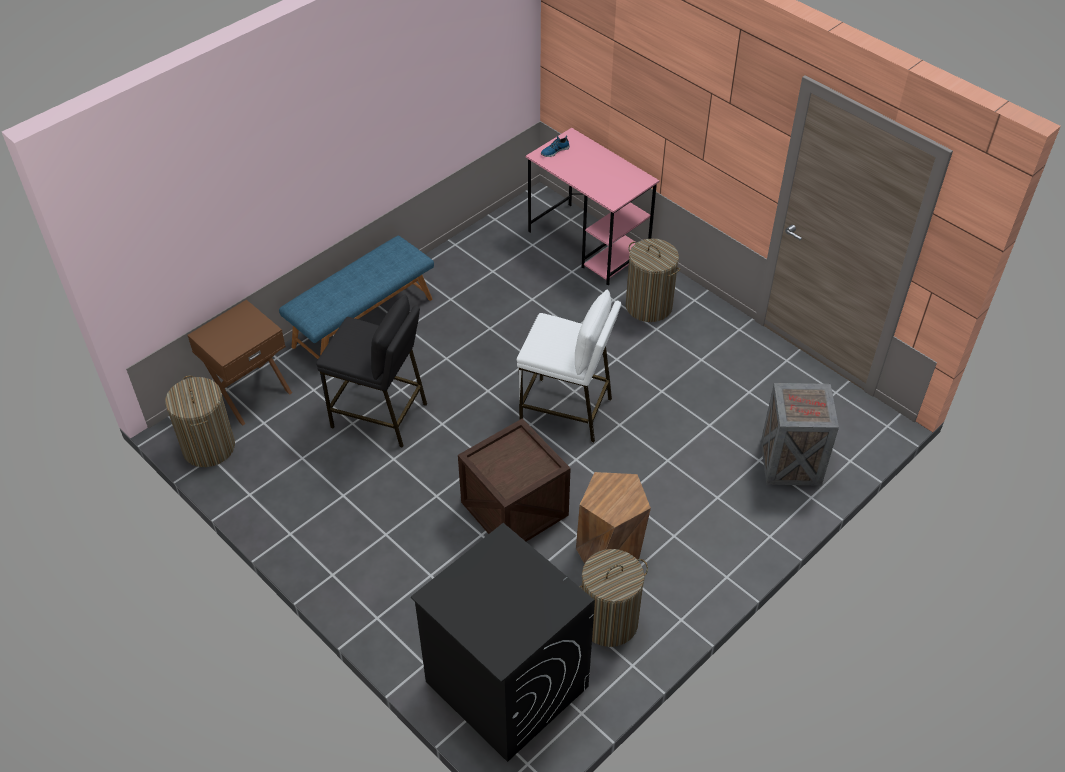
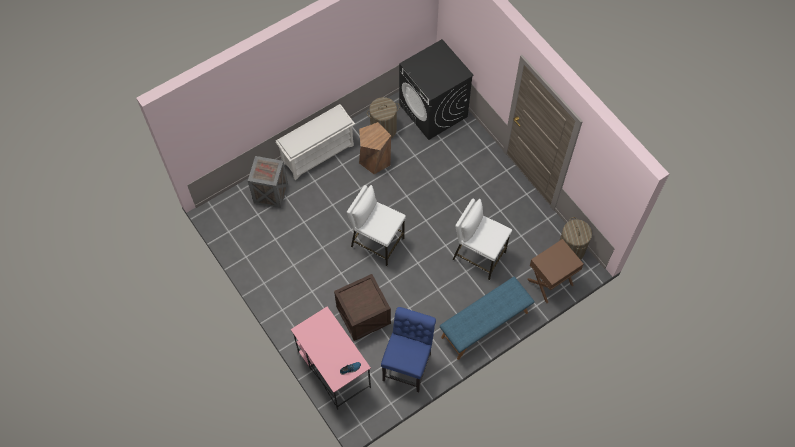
camera: 170 degrees left, 15 degrees up
(379, 415) = (478, 256): black stool -> white stool
(478, 261) = (408, 364): none -> blue chair
(514, 508) = (415, 190): crate -> crate (363, 315)
(649, 306) = (310, 309): laundry basket -> none
(729, 550) = (318, 153): none -> white shoe rack

